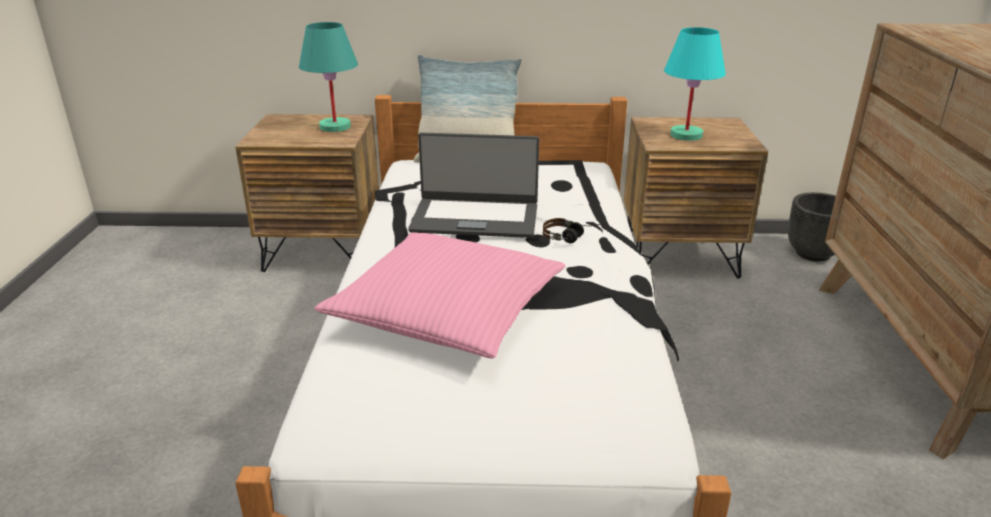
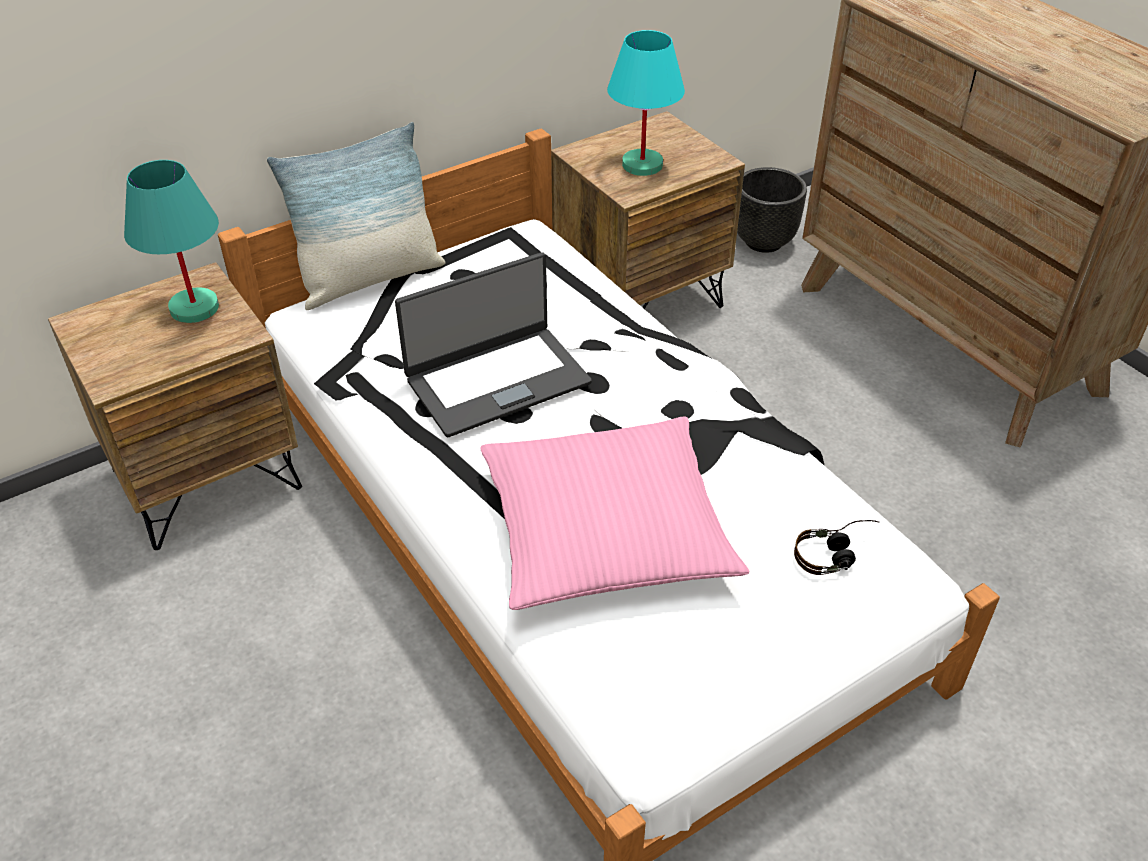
camera: 35 degrees left, 15 degrees up
(572, 238) = (629, 365): headphones -> headphones (836, 554)

